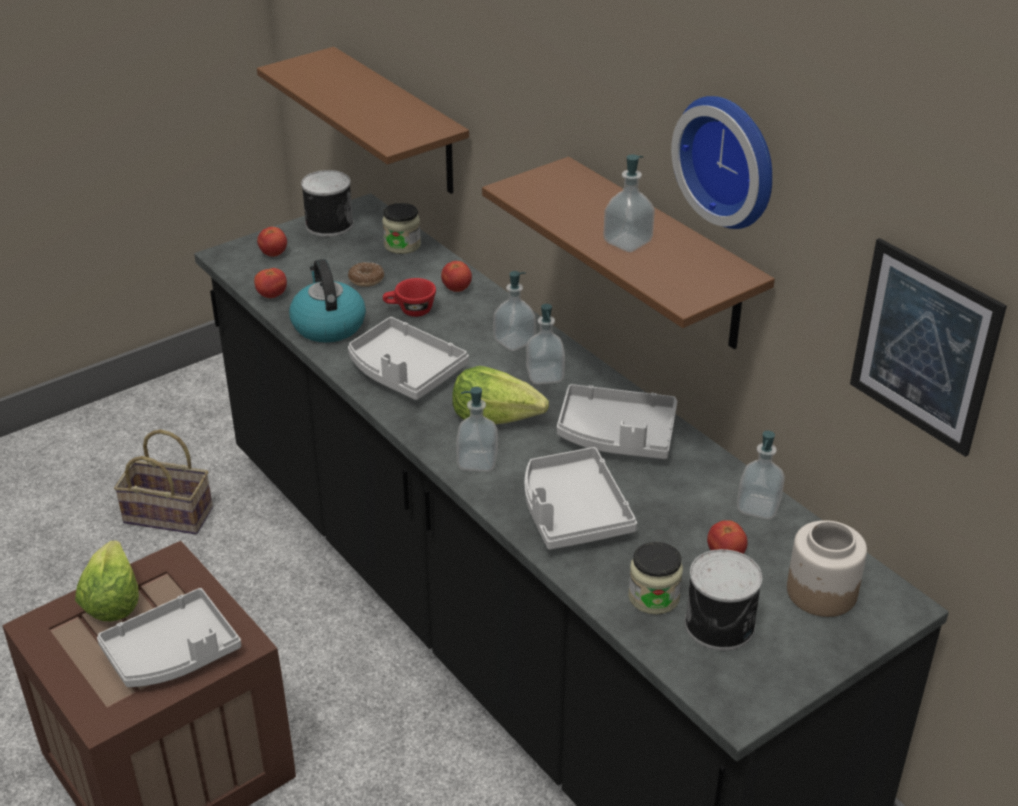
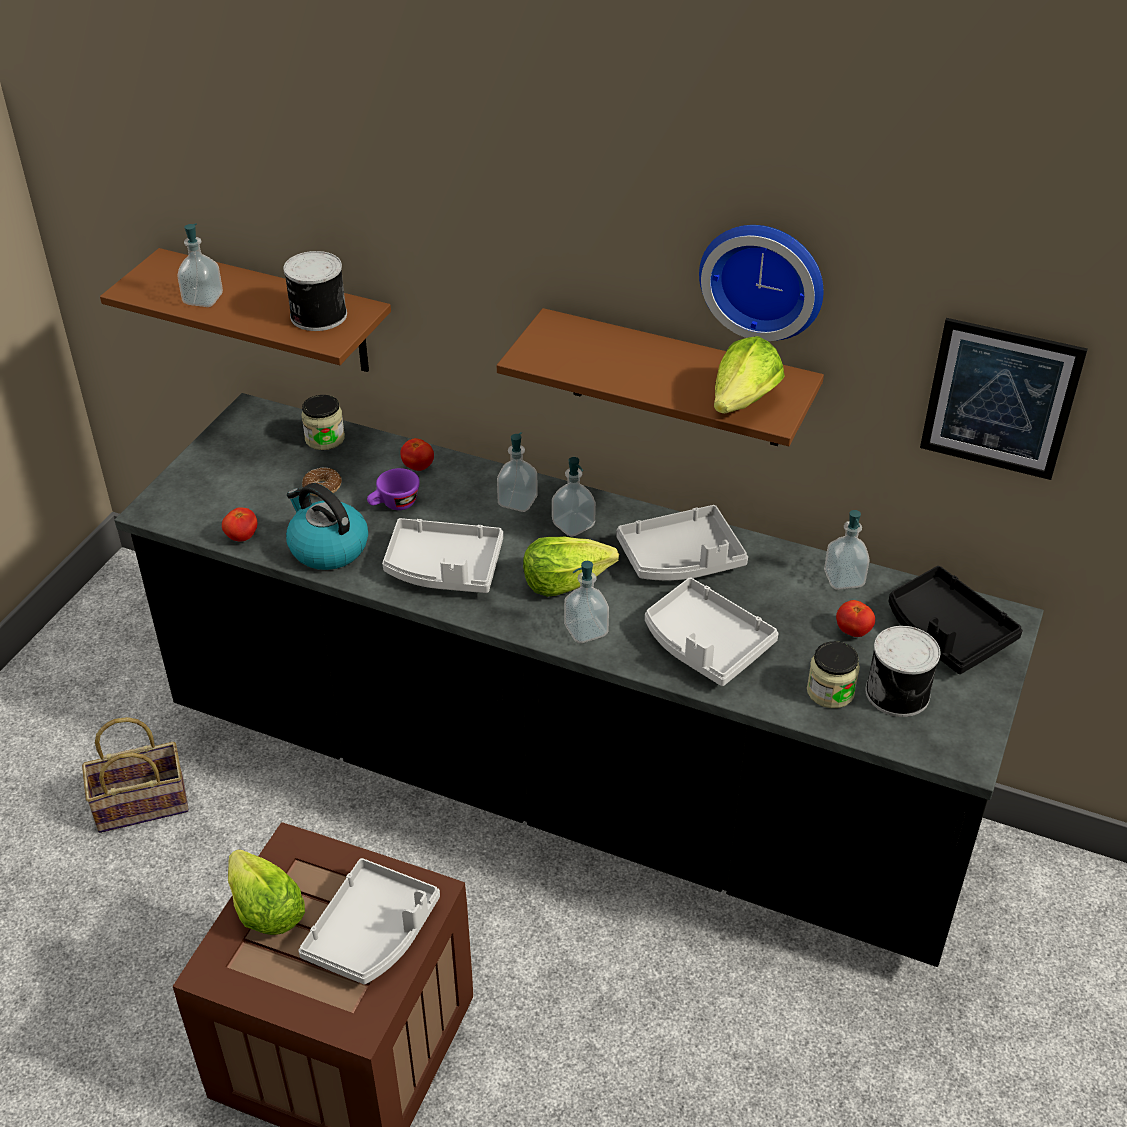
camera: 30 degrees left, 5 degrees up
(273, 254) = (202, 492): tomato -> none
(328, 224) = (229, 441): can -> can (317, 315)
(410, 311) = (394, 505): red cup -> purple cup
(627, 242) = (677, 379): soap dispenser -> soap dispenser (203, 299)
(670, 277) = (743, 401): none -> lettuce
(820, 592) = (946, 632): jar -> black tray

